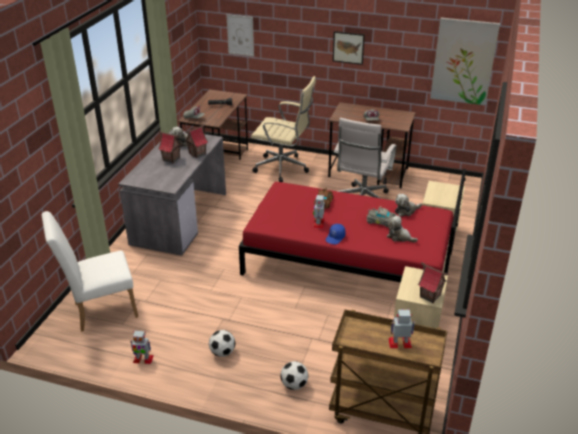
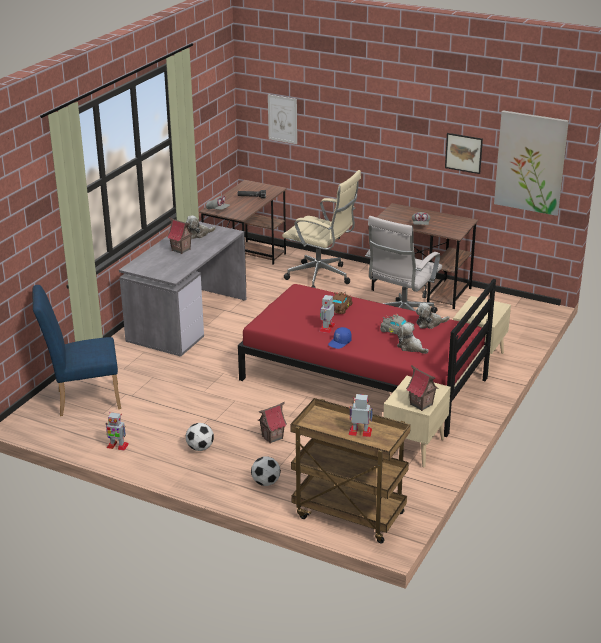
camera: 10 degrees right, 5 degrees down
(100, 310) = (83, 399): white chair -> blue chair
(197, 154) = (211, 246): toy house -> toy house (272, 437)
(348, 47) = (401, 139): picture -> picture (463, 153)

